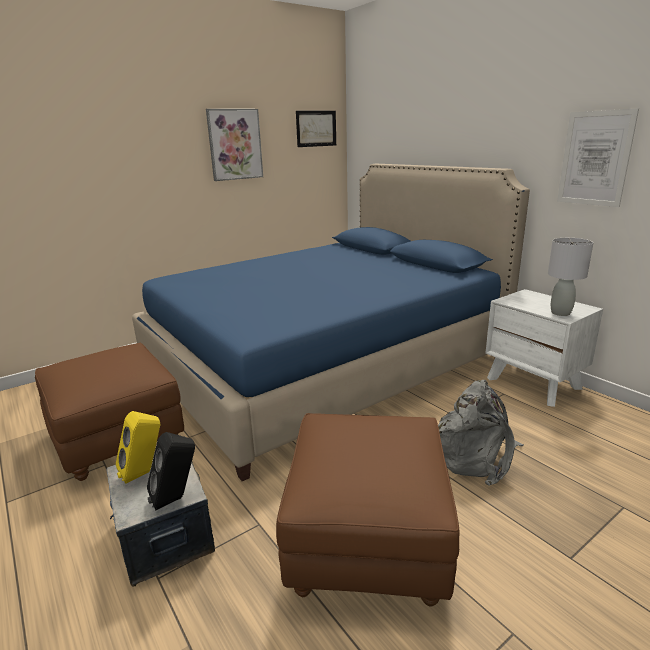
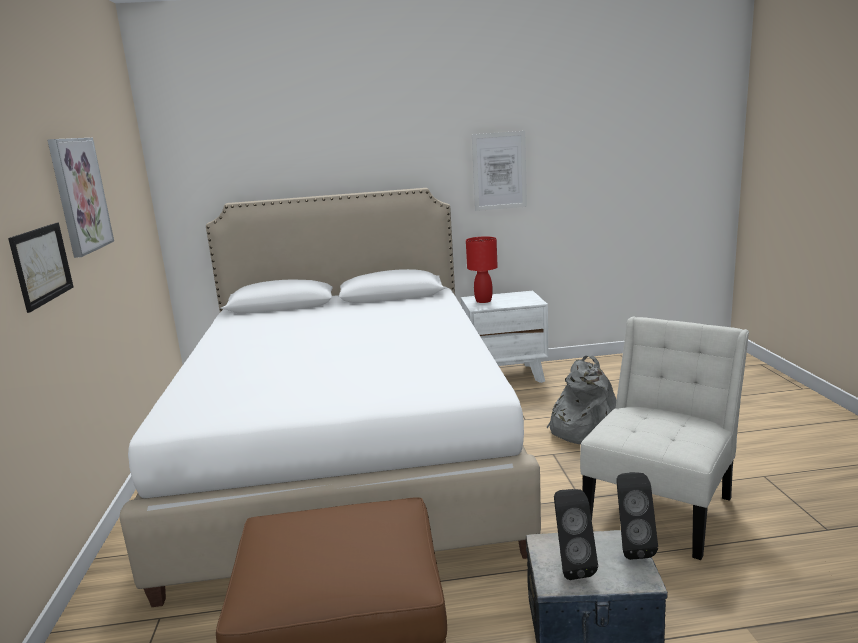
camera: 60 degrees left, 5 degrees down
(144, 473) = (570, 566): yellow speaker -> black speaker
(316, 128) = (129, 164): picture -> picture (42, 265)
(325, 364) = (347, 455): blue bed -> white bed
(368, 543) = (661, 506): brown ottoman -> white chair
(527, 298) = (483, 301): none -> red table lamp
(561, 313) = (526, 301): grey table lamp -> none

